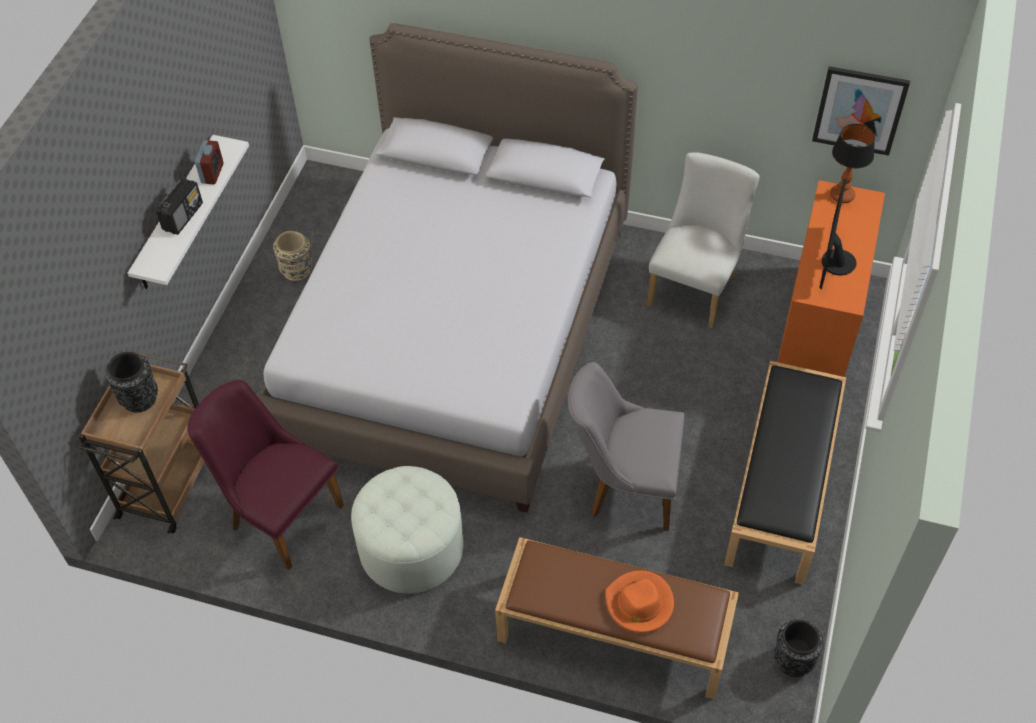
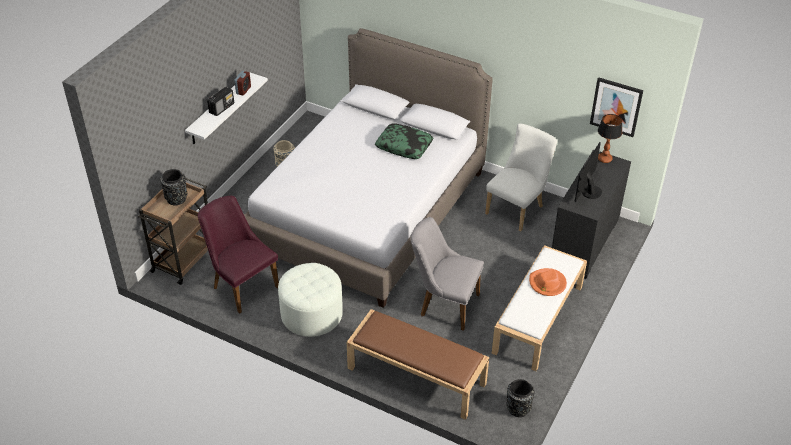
camera: 10 degrees right, 10 degrees down
(504, 222) = (404, 146): none -> pillow
(639, 604) = (429, 351): orange hat -> orange hat (547, 284)
(782, 487) = (538, 320): black bench -> white bench
(818, 330) = (585, 243): orange dresser -> black dresser

